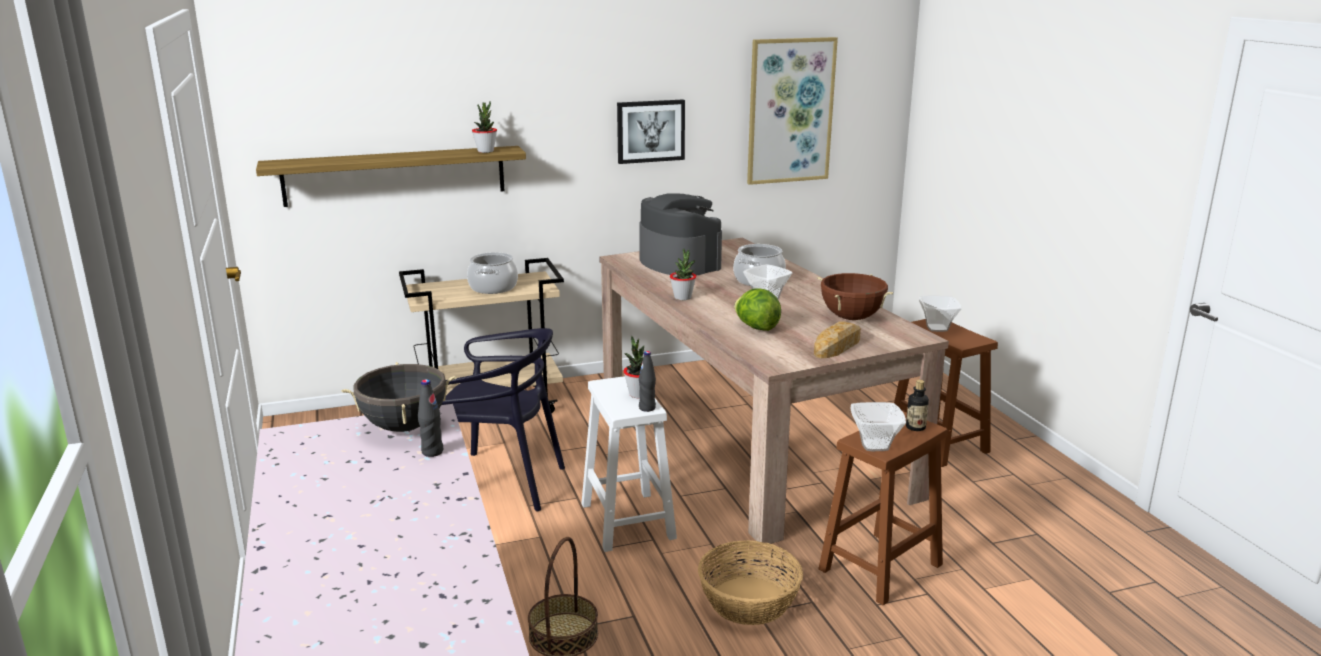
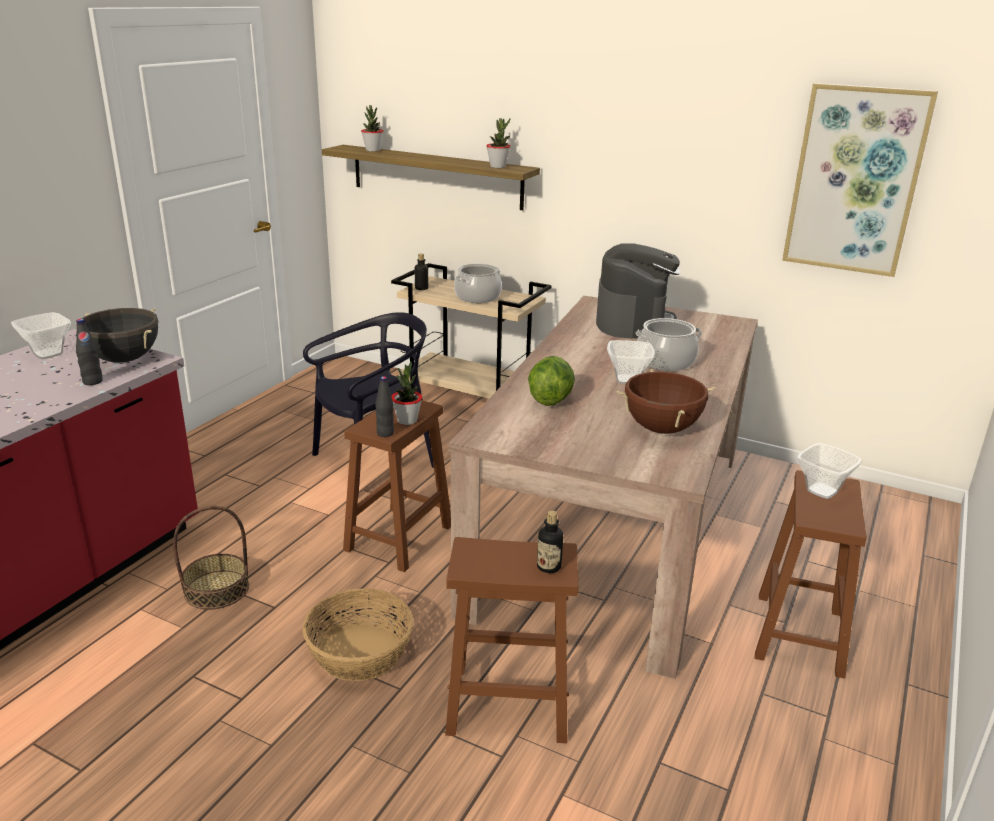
camera: 45 degrees right, 5 degrees up
(426, 296) = (421, 288): none -> bottle
(499, 483) = (374, 464): black chair -> black chair turned 90 degrees counterclockwise
(626, 520) = (399, 537): white stool -> brown stool
(650, 131) = (674, 176): picture -> none
(682, 297) = (558, 351): potted plant -> potted plant (373, 150)
(838, 346) = (576, 447): bread -> none
(873, 445) = (472, 558): bowl -> bowl (49, 353)

